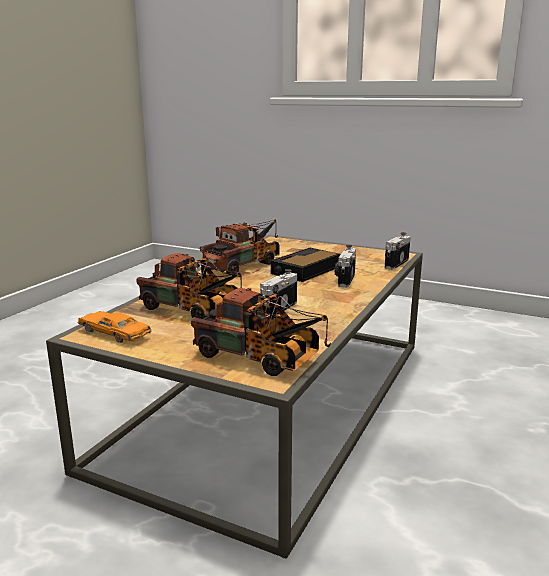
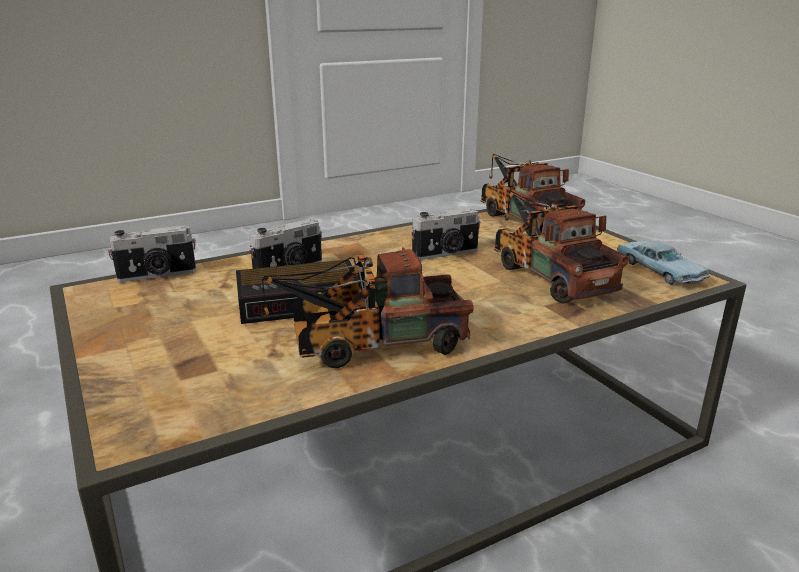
camera: 145 degrees left, 5 degrees up
(114, 333) = (659, 270): orange toy car -> blue toy car

